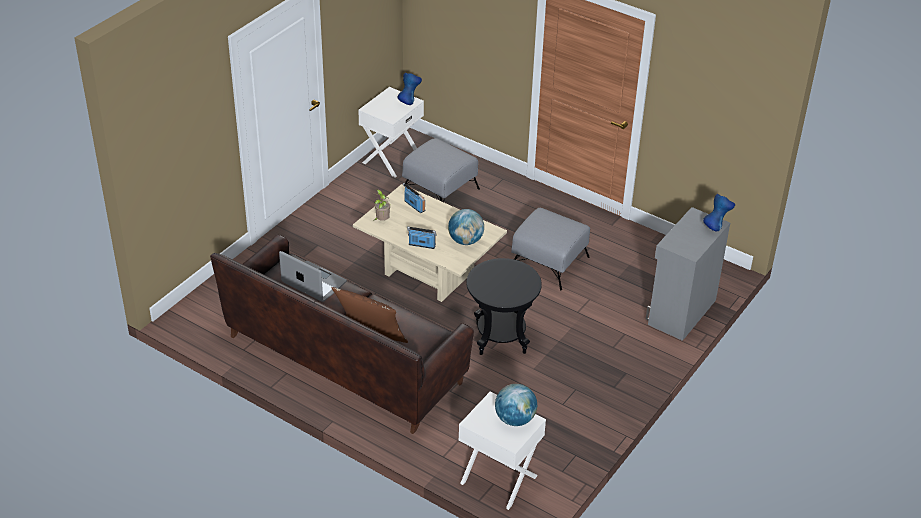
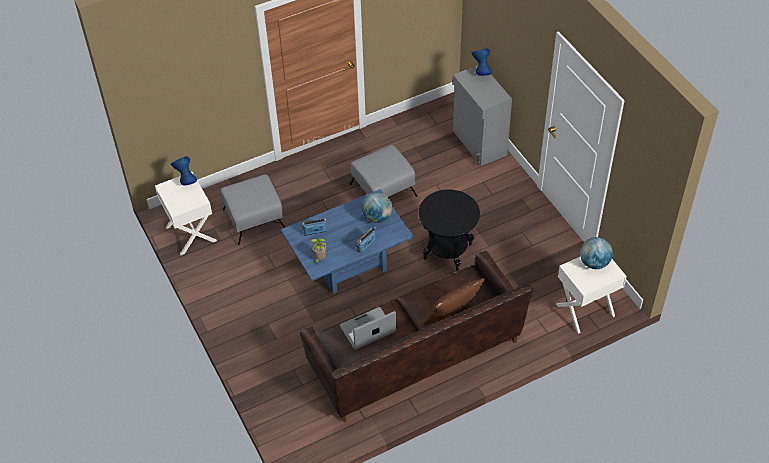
camera: 60 degrees left, 10 degrees up
(429, 273) = (349, 265): beige coffee table -> blue coffee table

